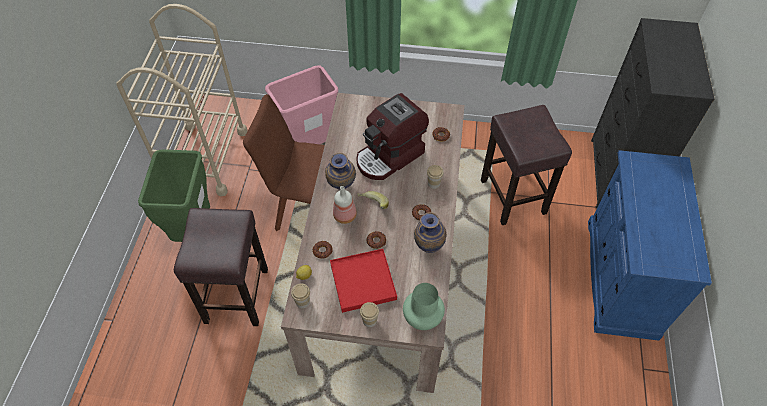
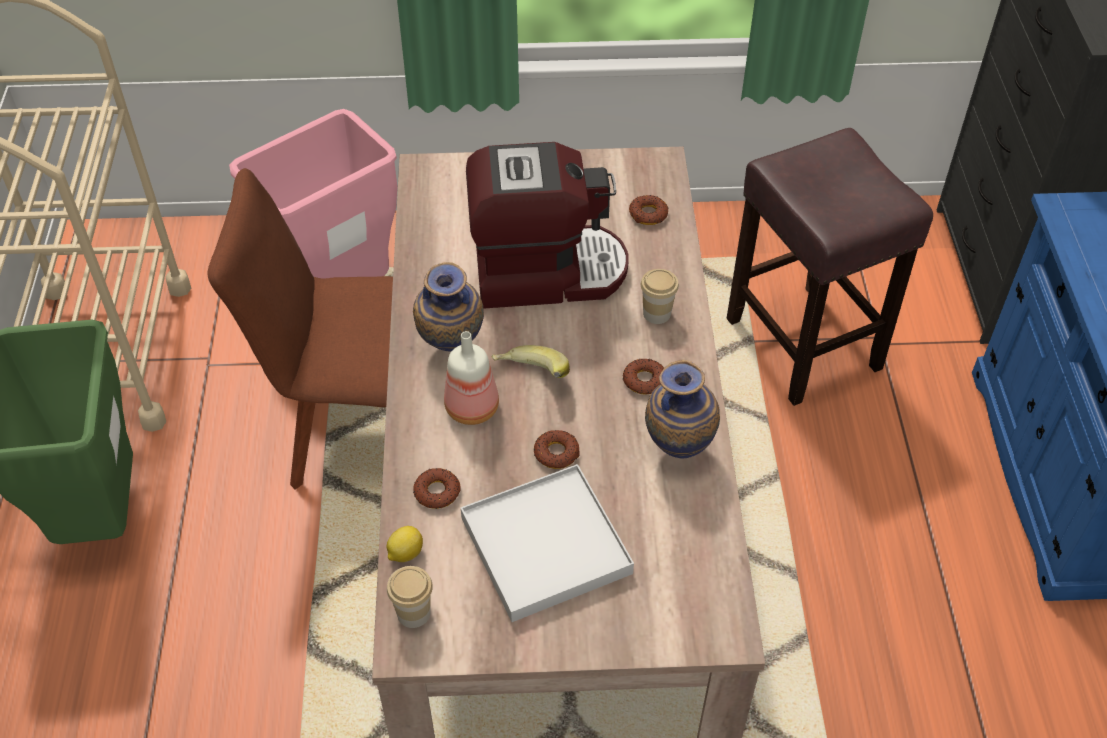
camera: 10 degrees left, 5 degrees down
(237, 294) = (227, 644): brown stool -> none
(363, 281) = (545, 545): red tray -> white tray
(369, 320) = (580, 630): cup -> none
(390, 156) = (546, 270): coffee machine -> coffee machine turned 135 degrees counterclockwise
(423, 318) = (702, 605): green vase -> none

